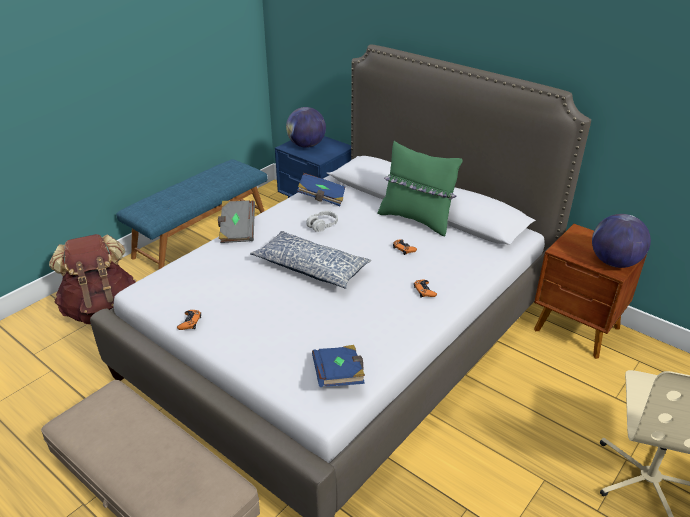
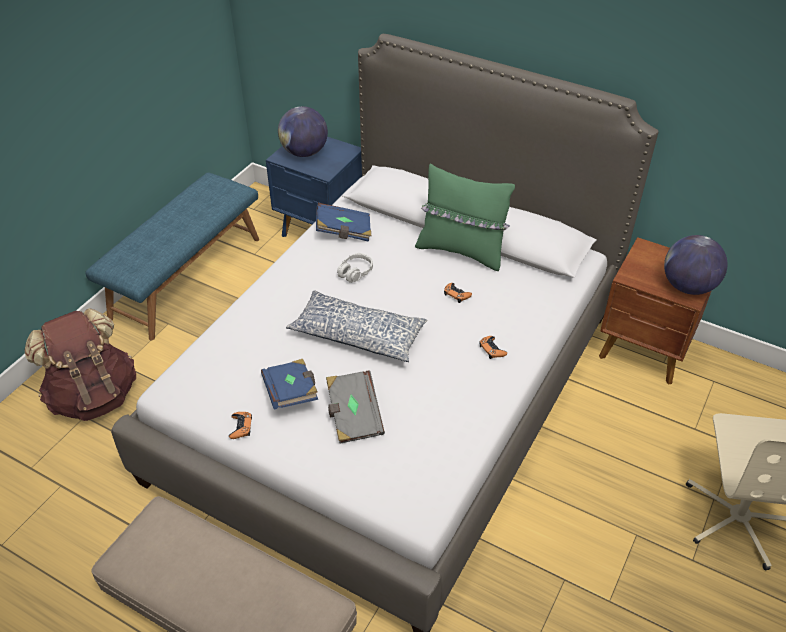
camera: 10 degrees left, 10 degrees up
(237, 230) = (256, 291): grey book -> grey book (353, 416)
(339, 376) = (426, 472): blue book -> blue book (291, 393)

